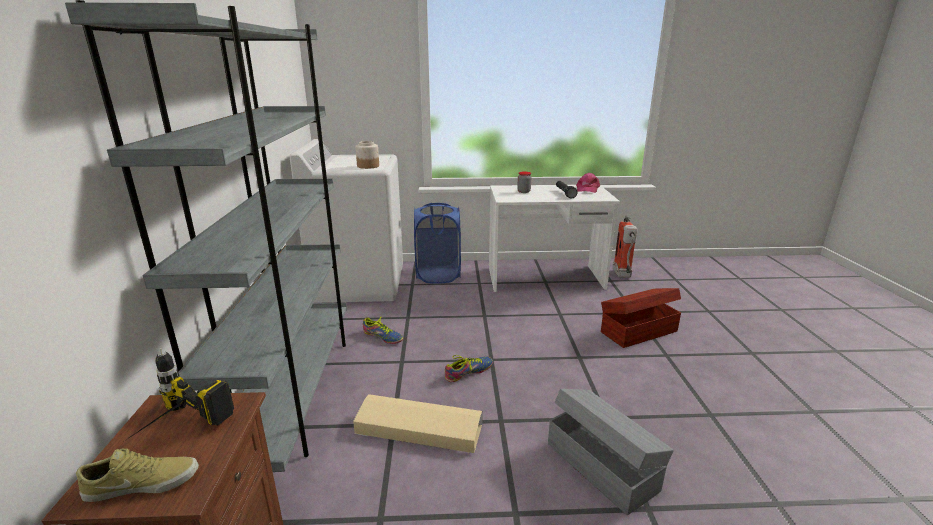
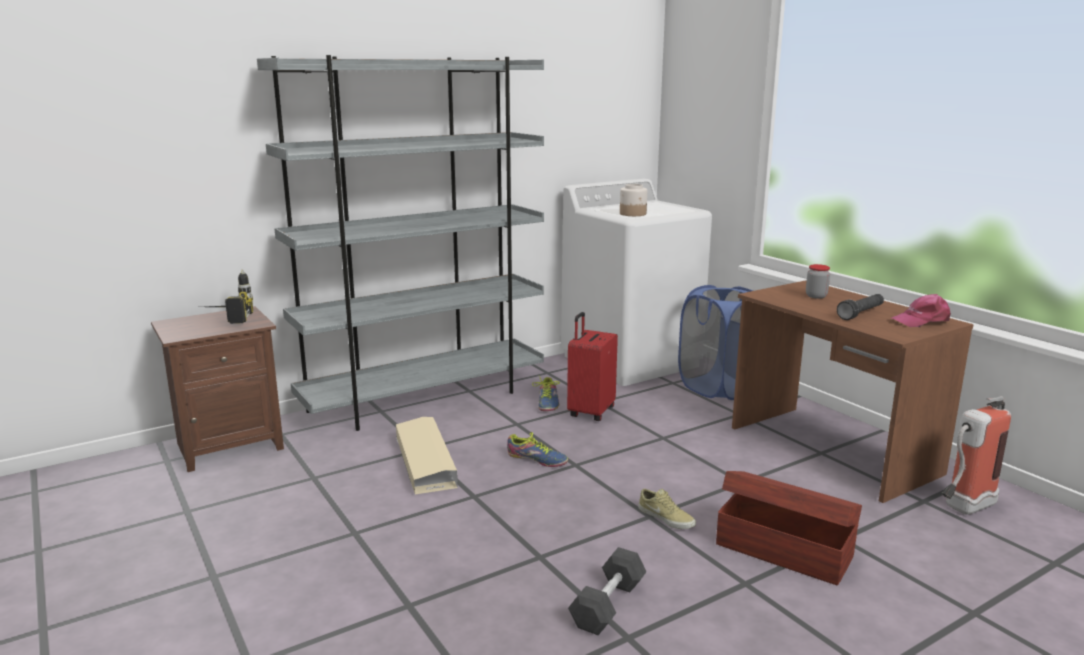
camera: 60 degrees right, 5 degrees down
(143, 482) = (181, 327): beige shoe -> beige shoe (667, 517)
(419, 326) = (590, 412): none -> red suitcase
(545, 279) = (831, 451): white desk -> brown desk
(601, 465) = (454, 566): grey storage box -> none
(674, 409) = (608, 605): none -> black dumbbell

